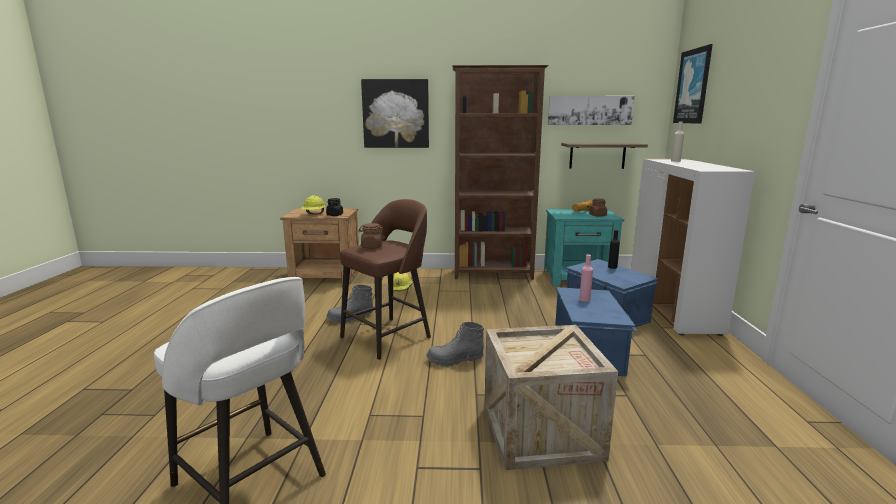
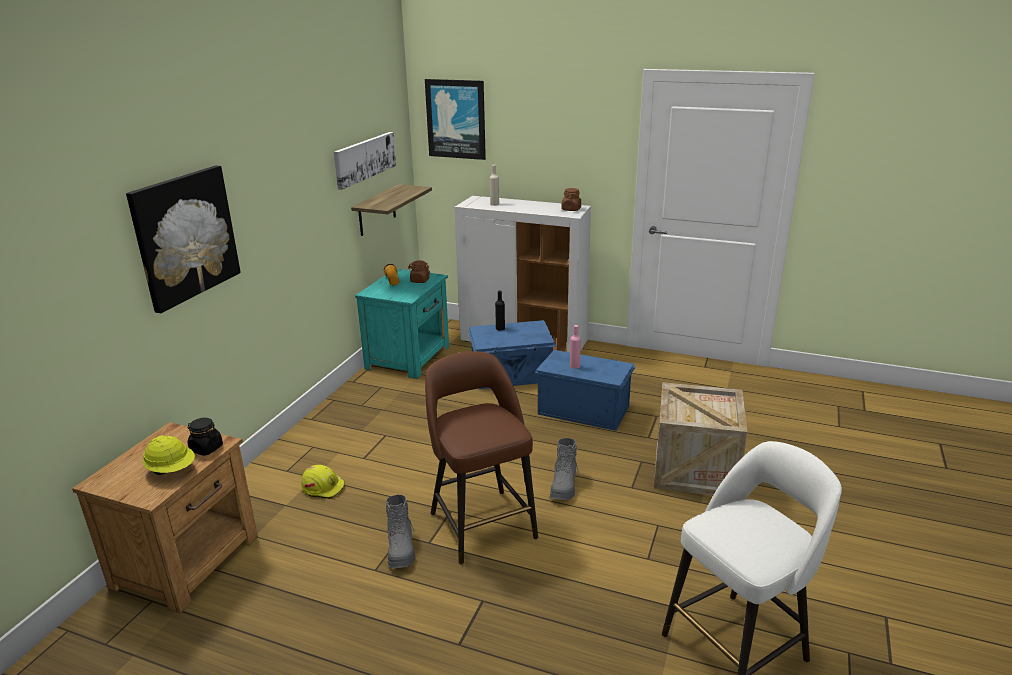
camera: 70 degrees left, 10 degrees up
(371, 247) = (477, 430): brown jar -> brown jar (571, 209)
(493, 274) = (345, 405): brown bookcase -> none

